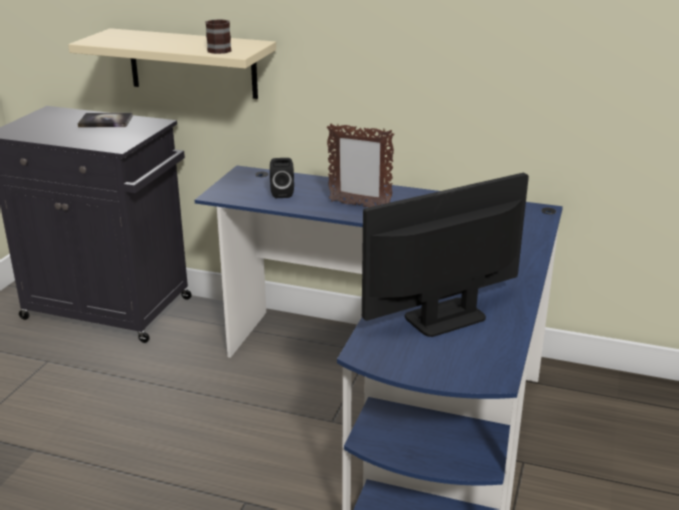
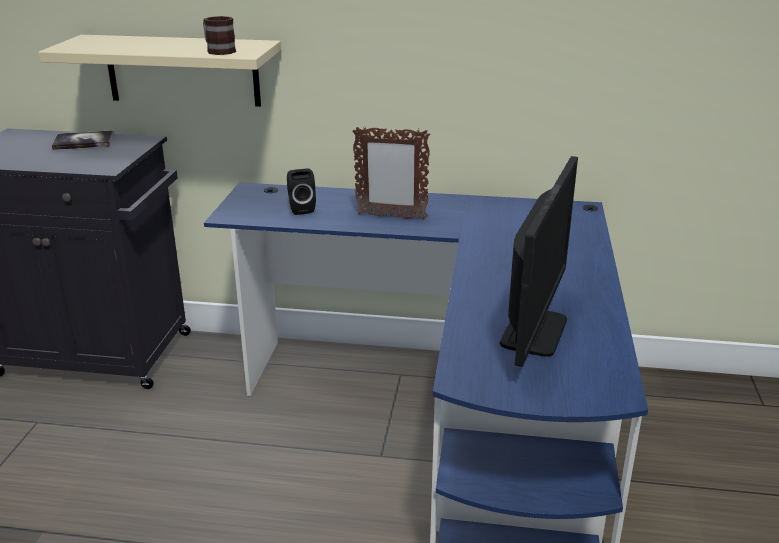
camera: 10 degrees left, 0 degrees up
(445, 317) = (533, 331): monitor -> monitor turned 150 degrees clockwise

